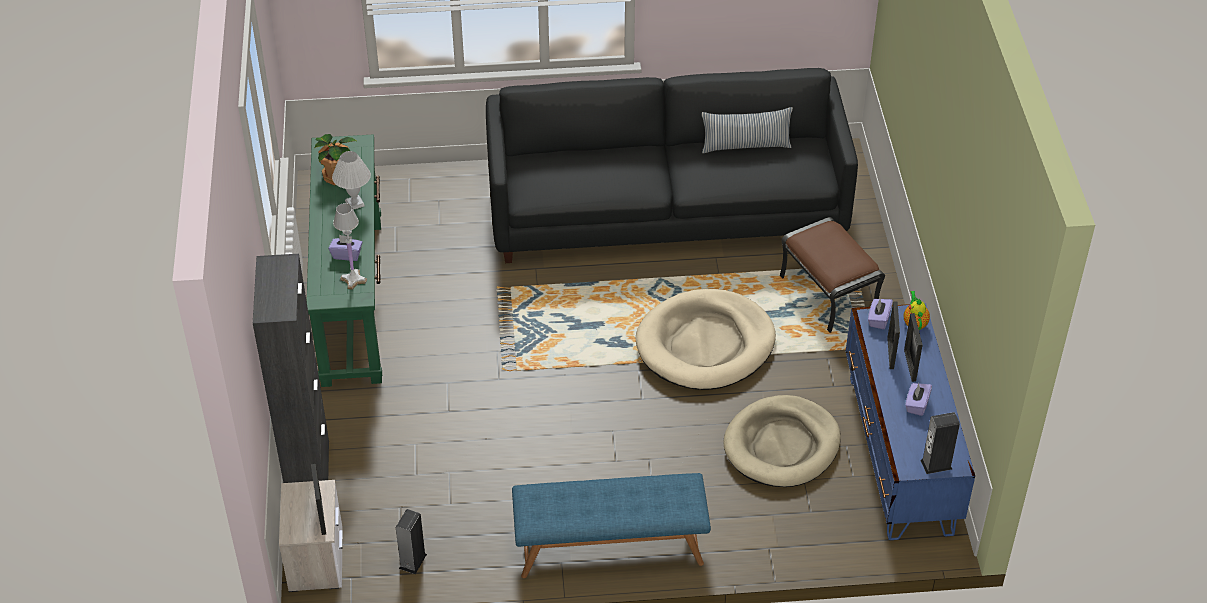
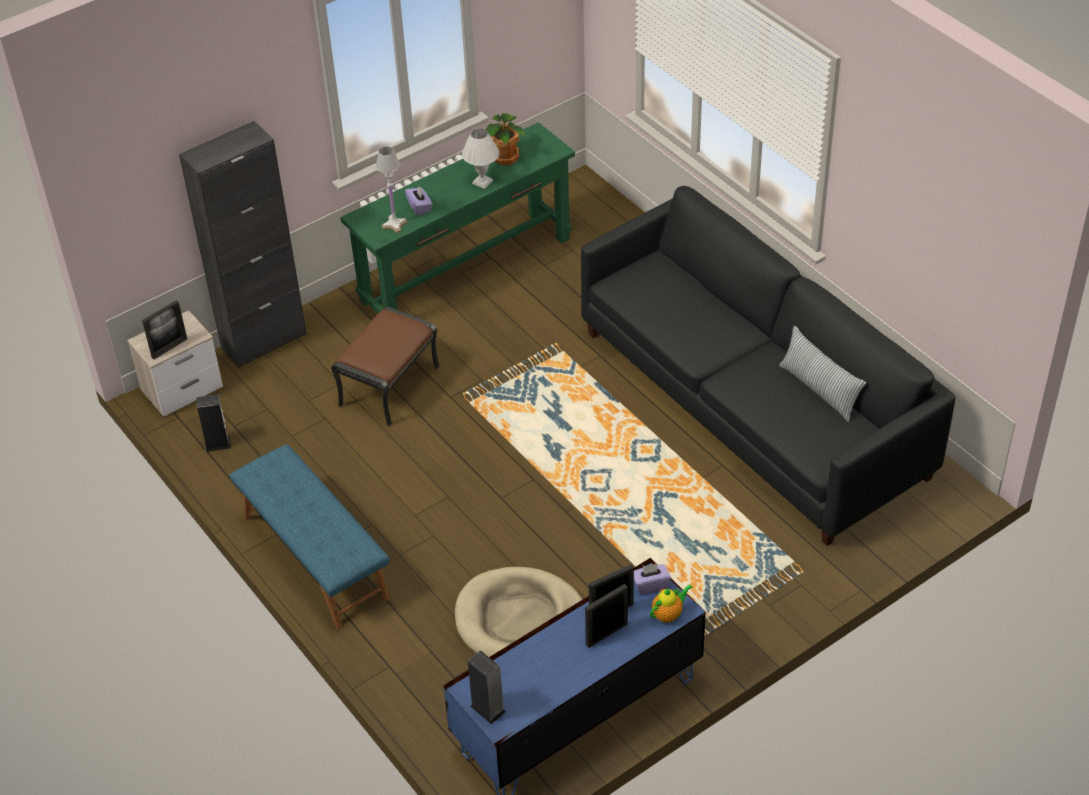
camera: 60 degrees right, 0 degrees up
(705, 344) = (603, 509): beige dog bed -> none
(827, 294) = (746, 567): brown ottoman -> brown ottoman (389, 385)
(916, 405) = (556, 661): purple tissue box -> none

